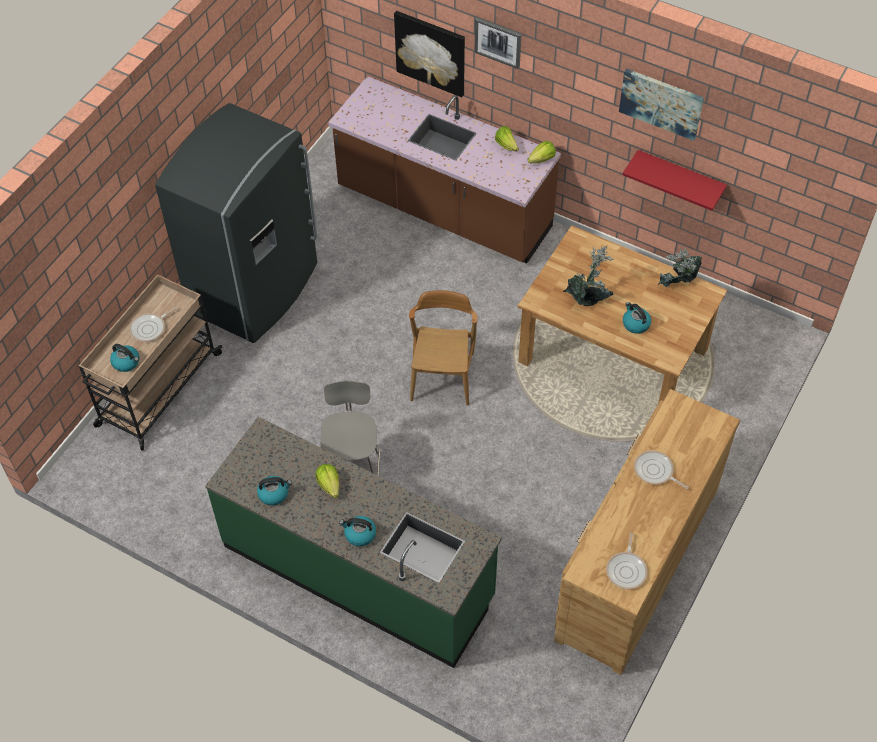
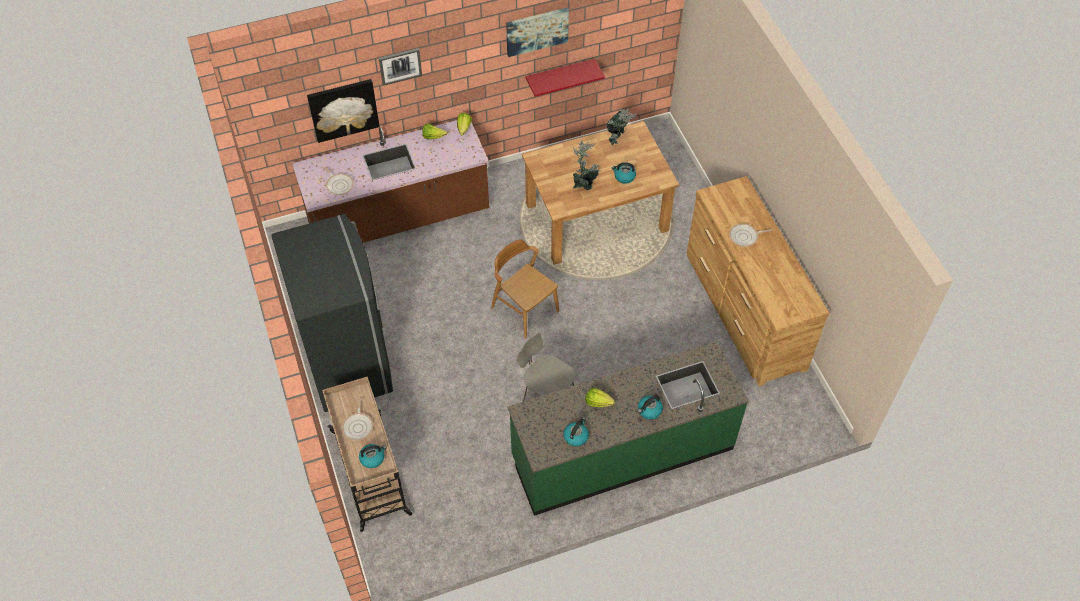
camera: 50 degrees left, 0 degrees up
(627, 570) = (797, 296): frying pan -> frying pan (339, 184)

